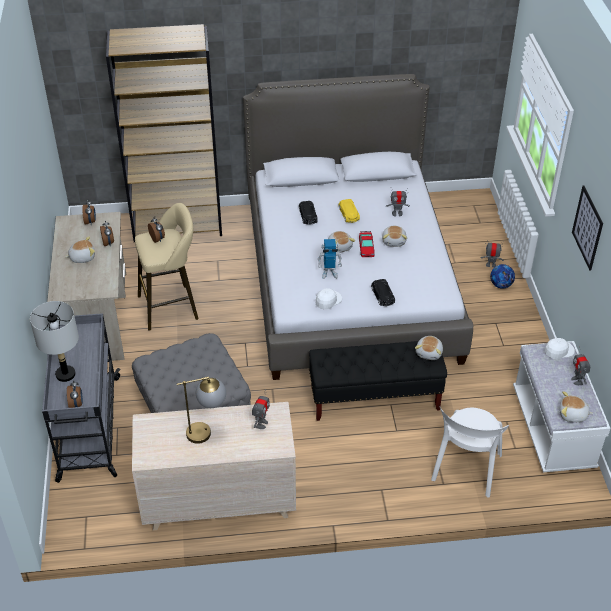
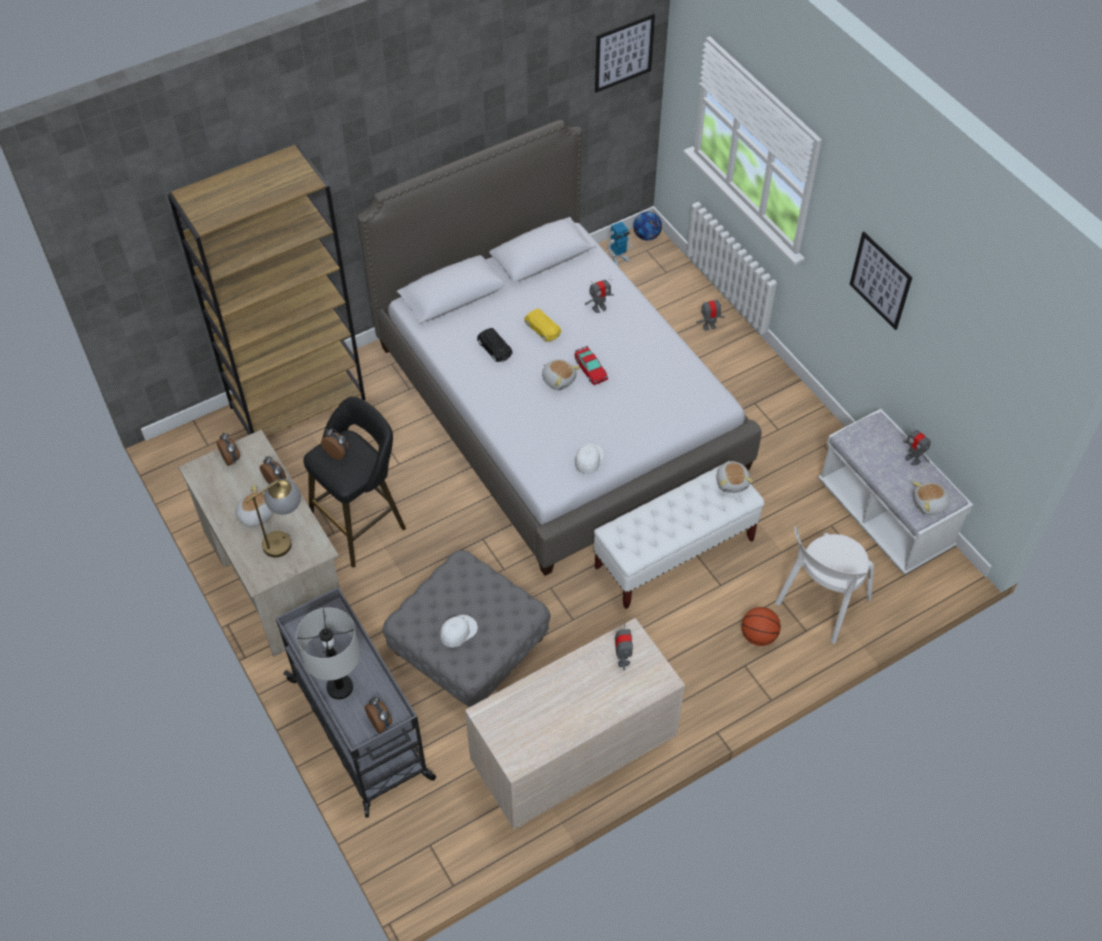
camera: 25 degrees left, 10 degrees up
(172, 306) = (362, 523): beige stool -> black stool
(207, 431) = (567, 695): table lamp -> table lamp (286, 539)
(329, 273) = (568, 421): toy robot -> toy robot (619, 259)
(375, 398) = (675, 553): black bench -> white bench
(383, 296) = (647, 429): black toy car -> none
(394, 241) = (618, 348): plush toy -> none
(404, 474) = (758, 636): none -> basketball
(465, 470) = (820, 604): white chair -> white chair turned 45 degrees clockwise
(475, 38) = (624, 53): none -> picture
(501, 285) = (734, 350): football -> football (646, 236)
(558, 351) = (874, 428): white cap -> white cap (458, 632)

